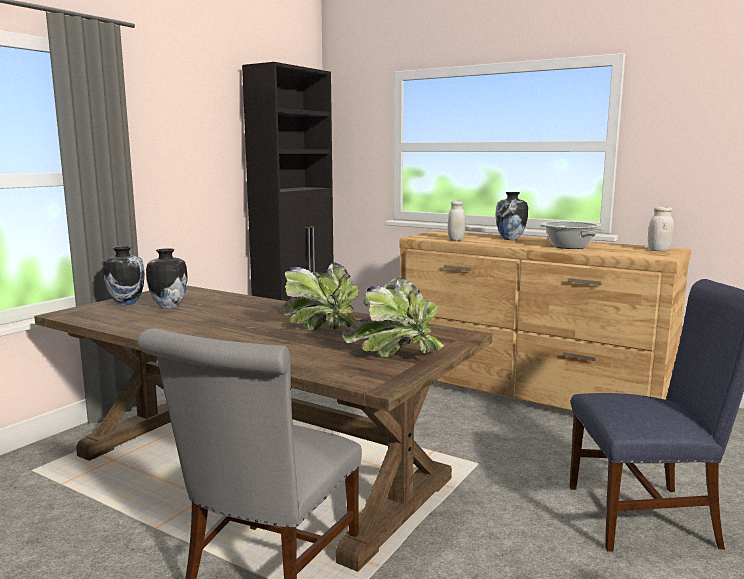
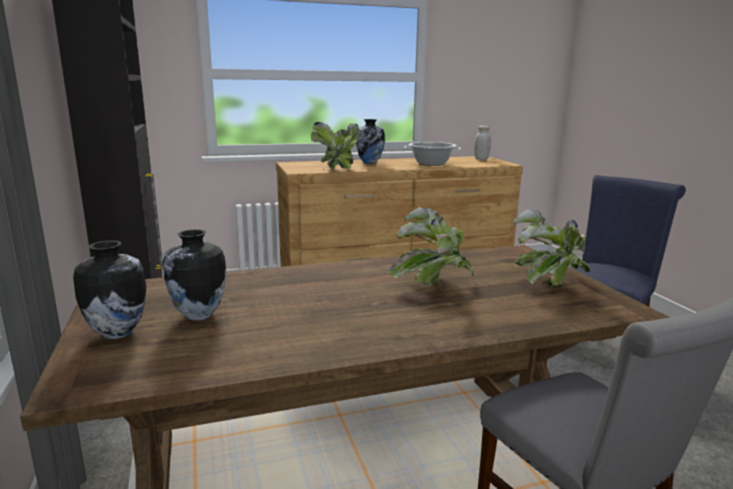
camera: 50 degrees left, 5 degrees up
(456, 239) = (338, 169): white jar -> potted plant

